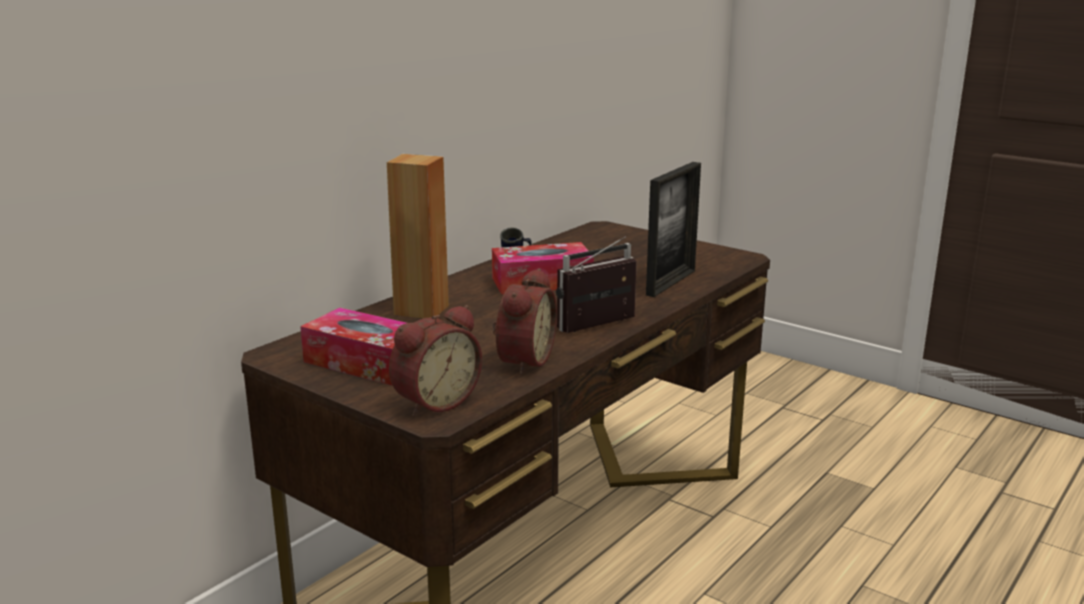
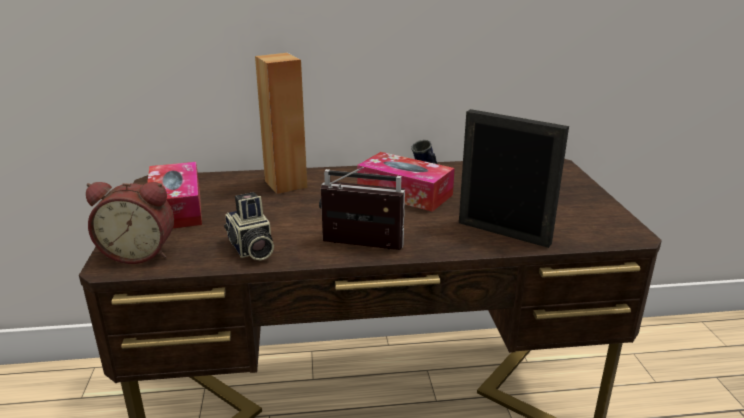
camera: 45 degrees right, 5 degrees up
(522, 360) = (251, 249): alarm clock -> camera
(671, 283) = (503, 233): picture frame -> picture frame turned 135 degrees counterclockwise

